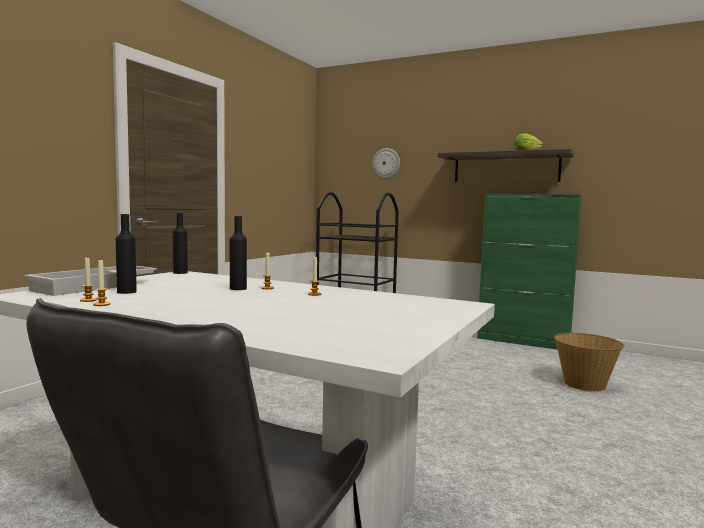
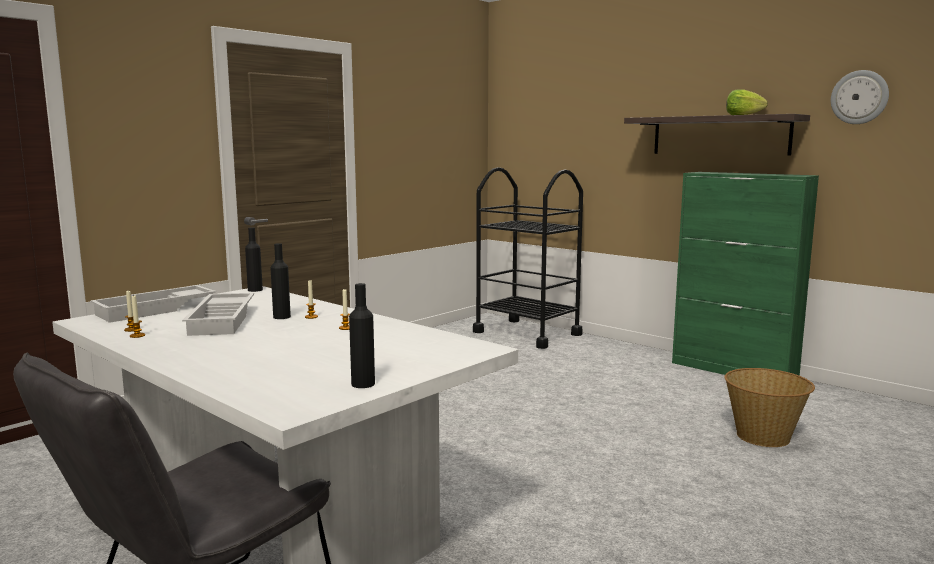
camera: 15 degrees right, 5 degrees up
(126, 292) = (175, 319): black bottle -> black bottle (363, 384)
(182, 292) = (223, 320): none -> white tray
(386, 163) = (571, 128): wall clock -> wall clock (859, 97)

